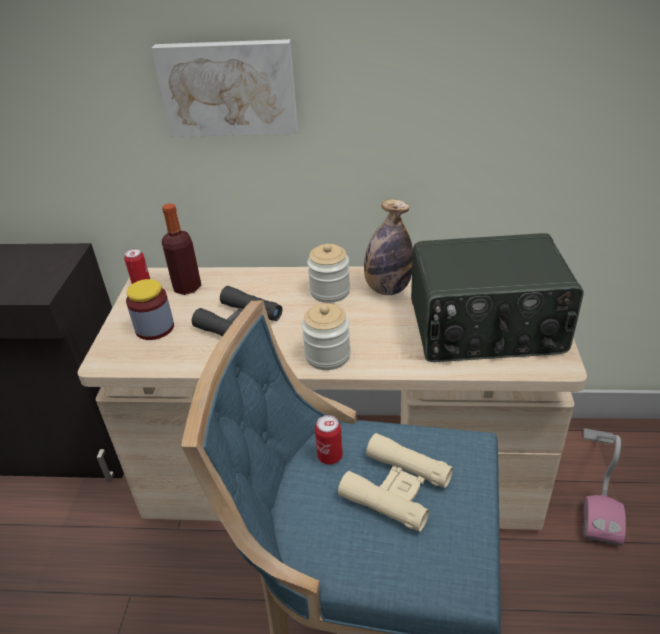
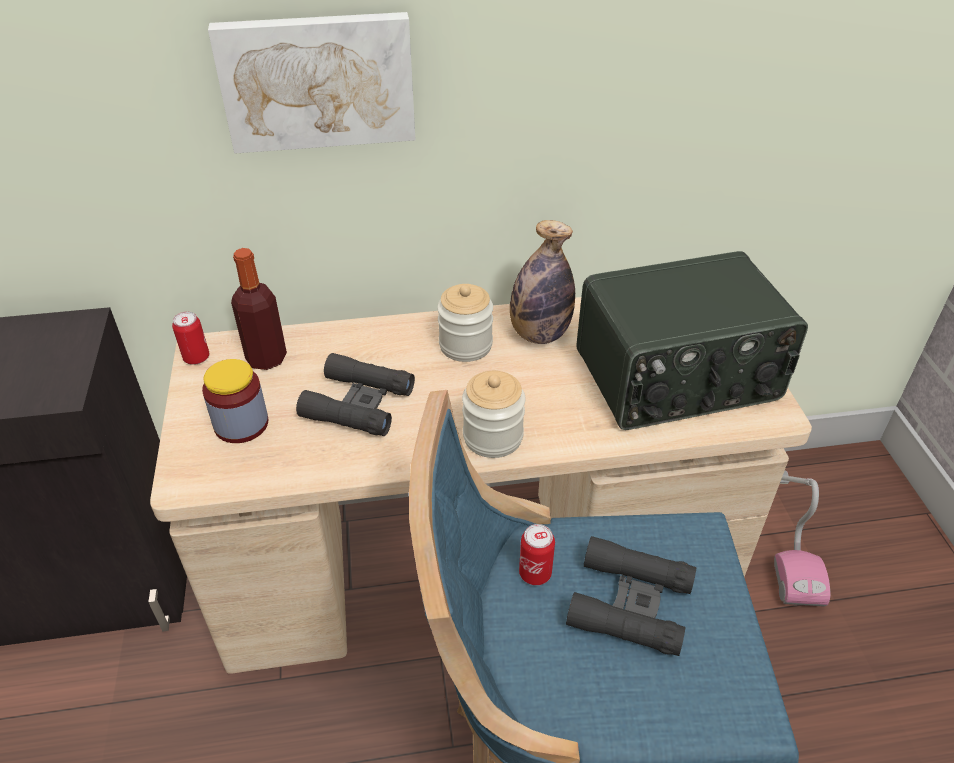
camera: 15 degrees left, 5 degrees up
(396, 488) = (630, 603): beige binoculars -> black binoculars

